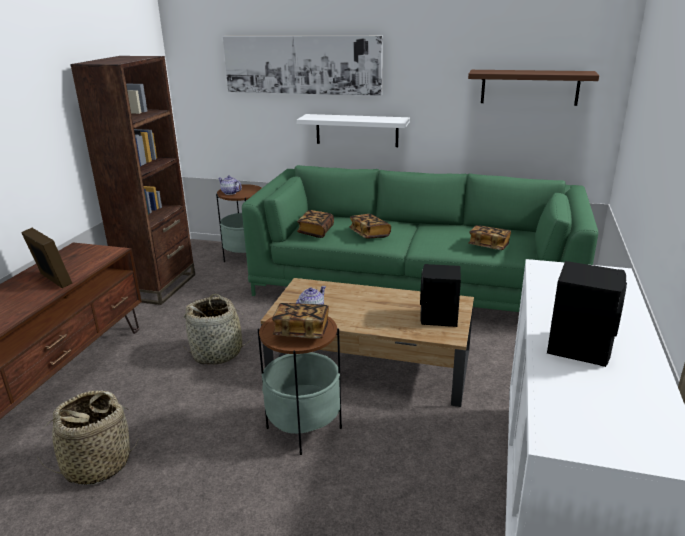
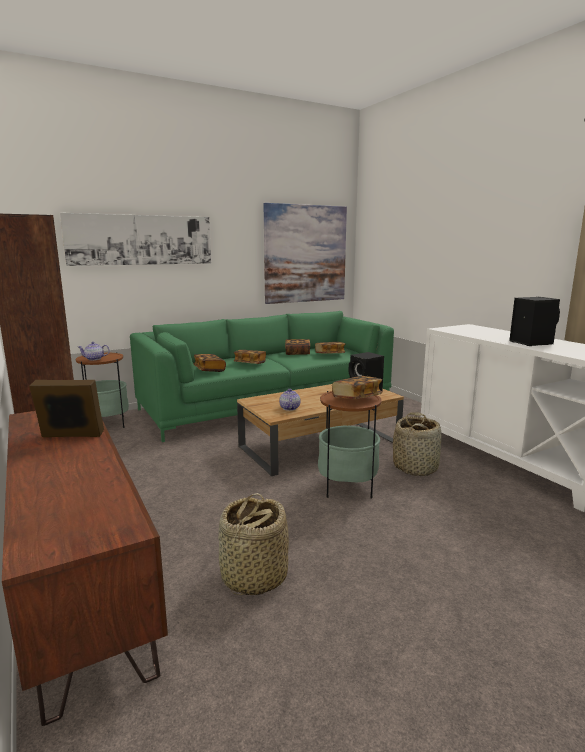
camera: 45 degrees left, 10 degrees down
(217, 353) = (207, 479): basket -> basket (415, 467)
(356, 130) = (191, 293): white shelf -> none
(455, 232) = (297, 353): none -> book
(529, 87) = (305, 254): brown shelf -> picture

